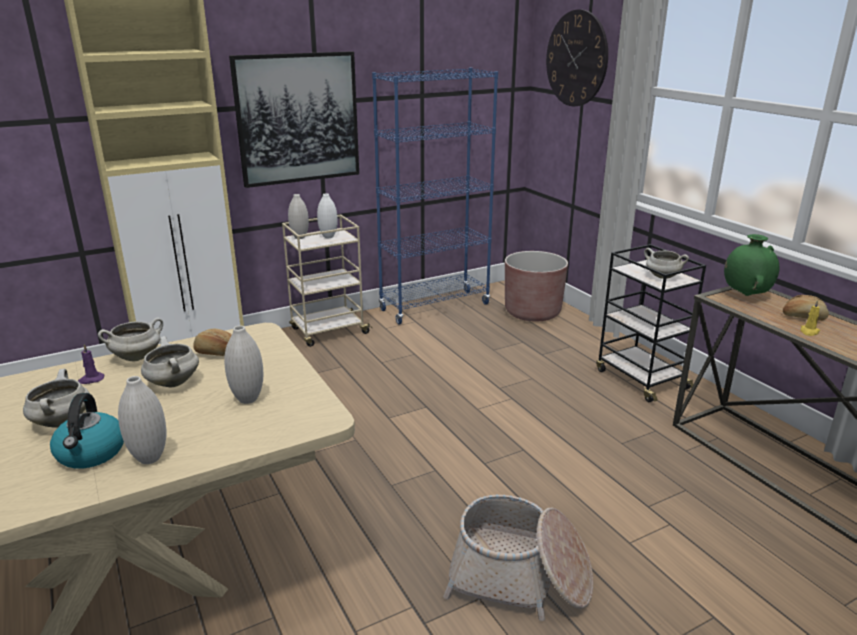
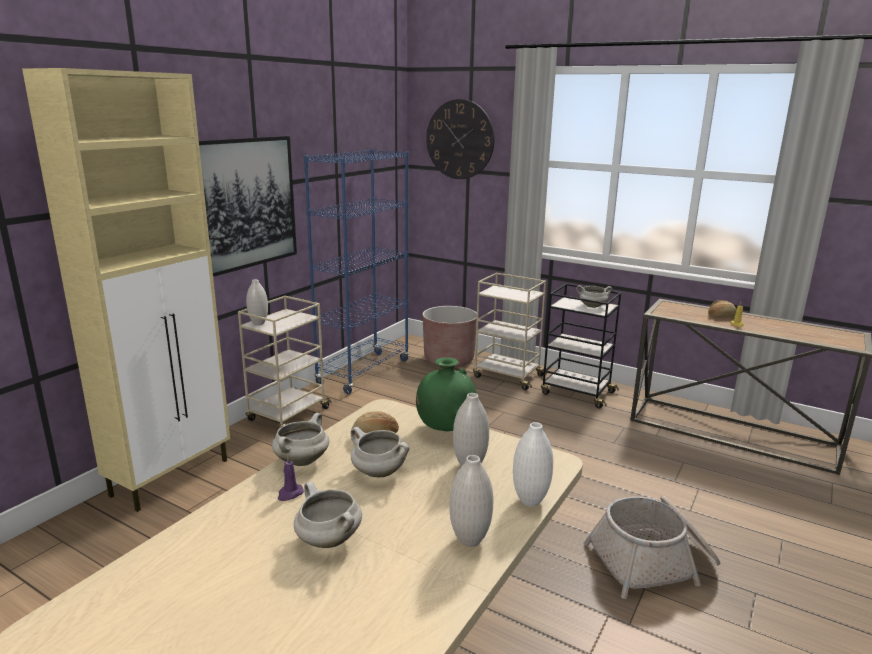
camera: 30 degrees left, 5 degrees down
(91, 453) = (409, 556): kettle -> none
(328, 237) = (286, 318): white vase -> white vase (530, 501)
(578, 342) = (507, 376): none -> beige cart
(745, 295) = (671, 308): green vase -> green vase (445, 430)

